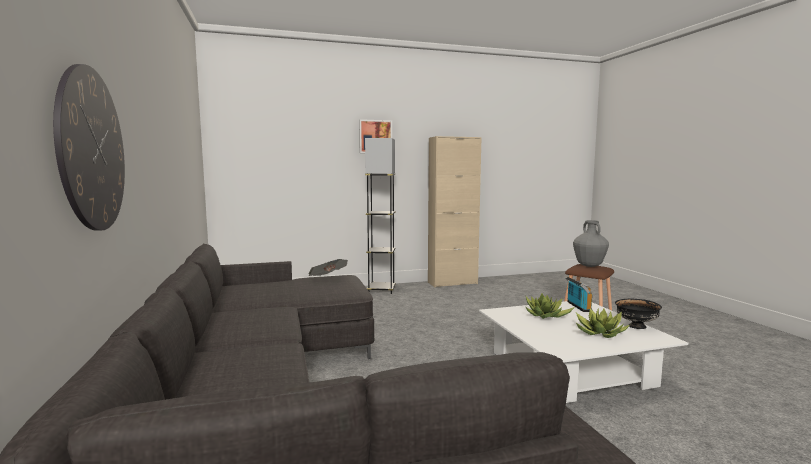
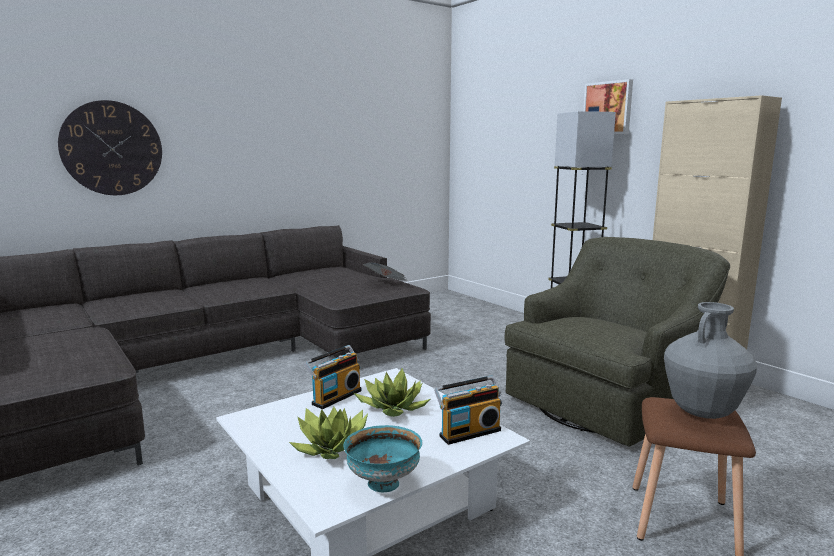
camera: 70 degrees right, 5 degrees up
(473, 301) = (607, 401): none -> green armchair
(525, 327) = (335, 397): none -> radio
(636, 326) = (382, 483): black bowl -> turquoise bowl

